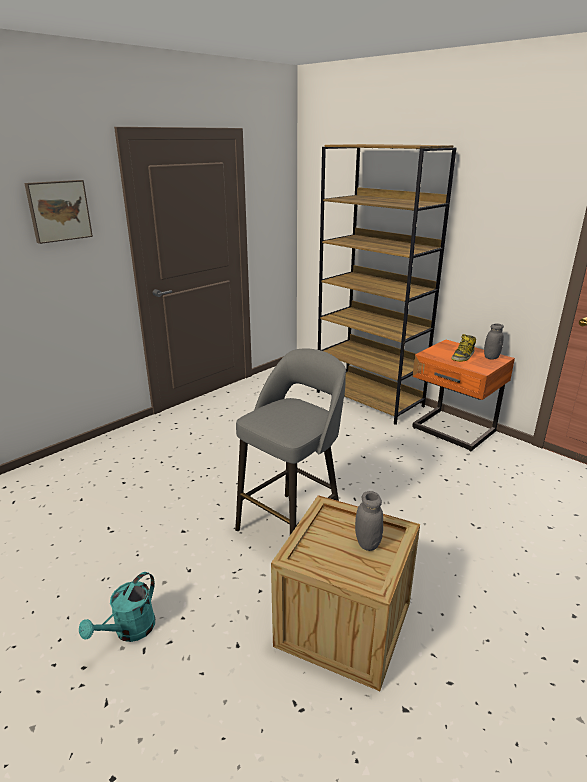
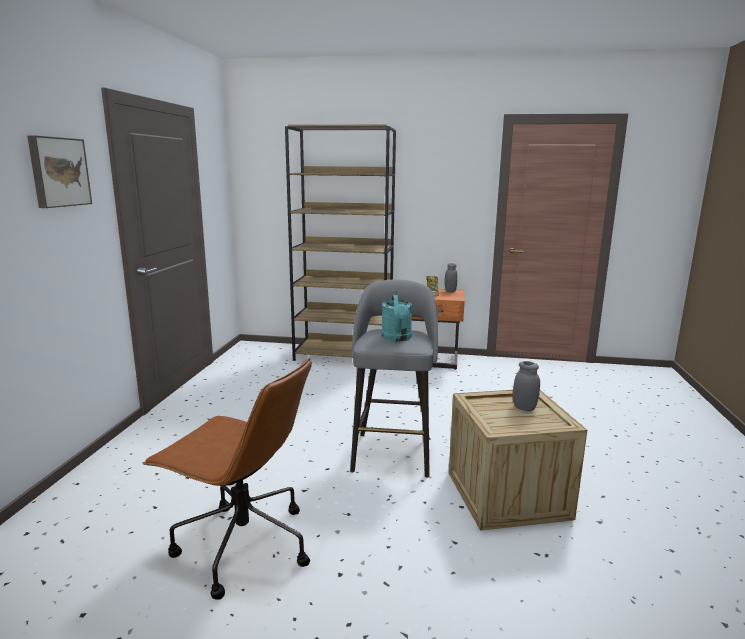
camera: 35 degrees left, 10 degrees down
(94, 559) = (242, 545): none -> brown office chair
(129, 631) = (355, 578): turquoise watering can -> turquoise watering can (397, 338)

